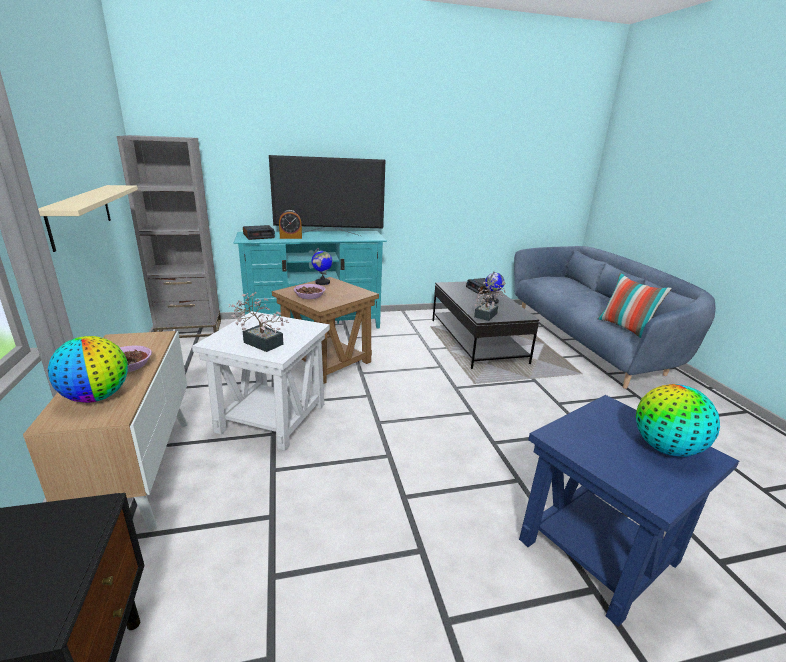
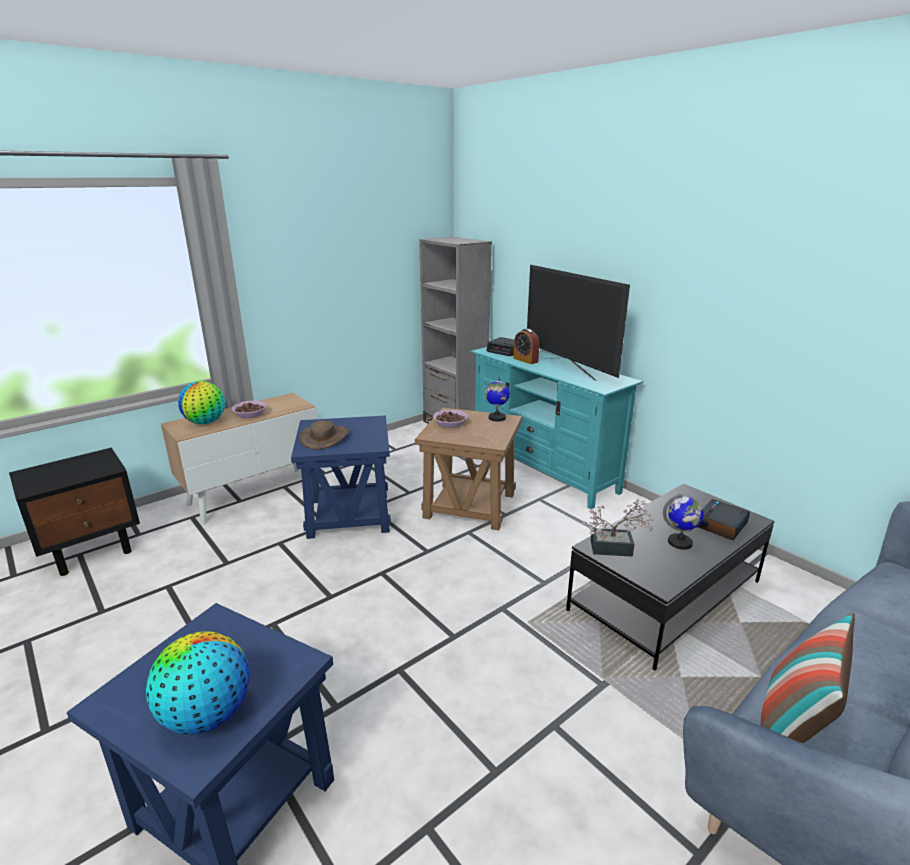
camera: 65 degrees right, 0 degrees up
(80, 214) = (330, 303): beige shelf -> none
(260, 342) = (325, 437): potted plant -> brown hat
(272, 418) = (348, 515): white side table -> blue side table

